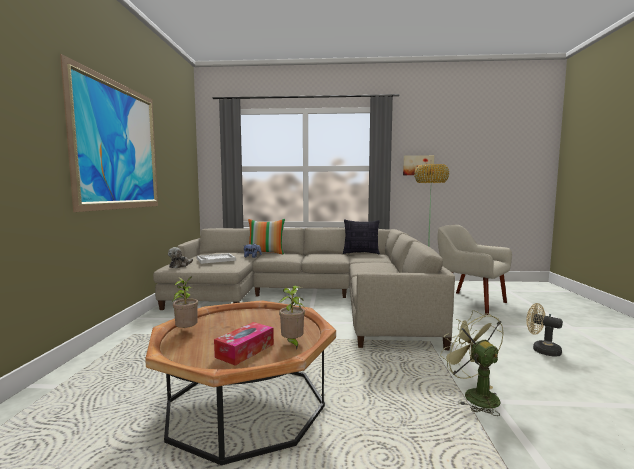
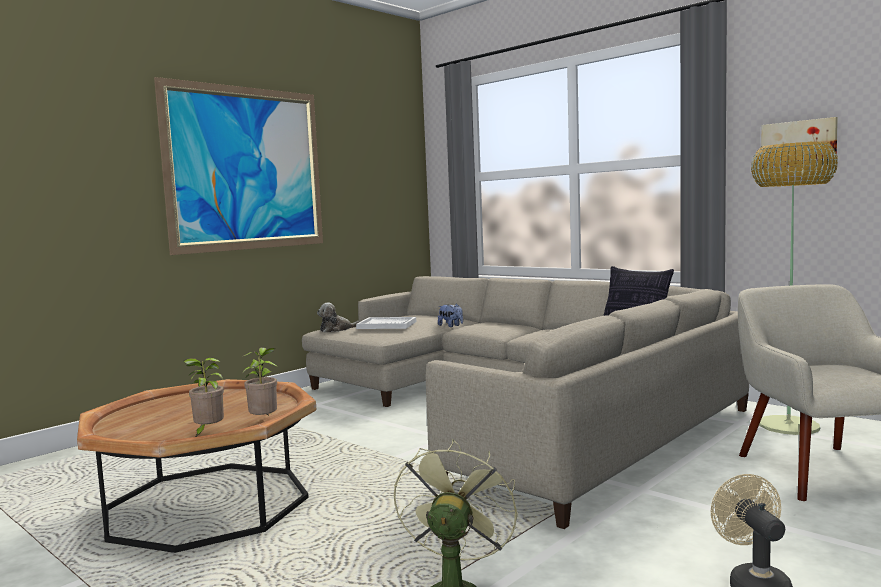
camera: 40 degrees right, 0 degrees up
(186, 331) = (166, 401): potted plant -> potted plant (264, 421)
(245, 350) = (160, 428): tissue box -> none
(266, 253) = (484, 322): pillow -> none

